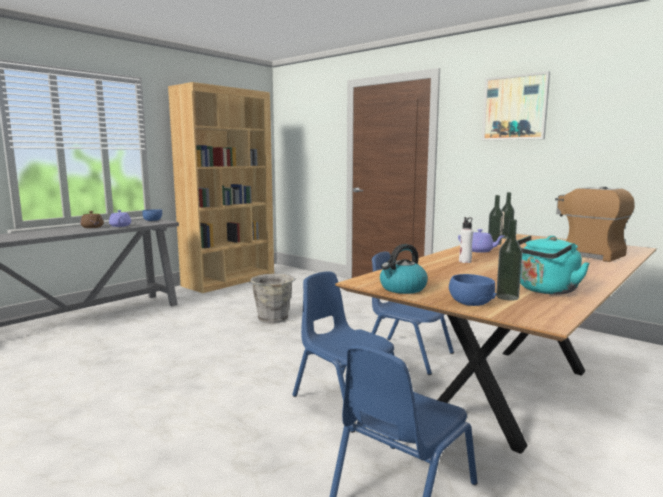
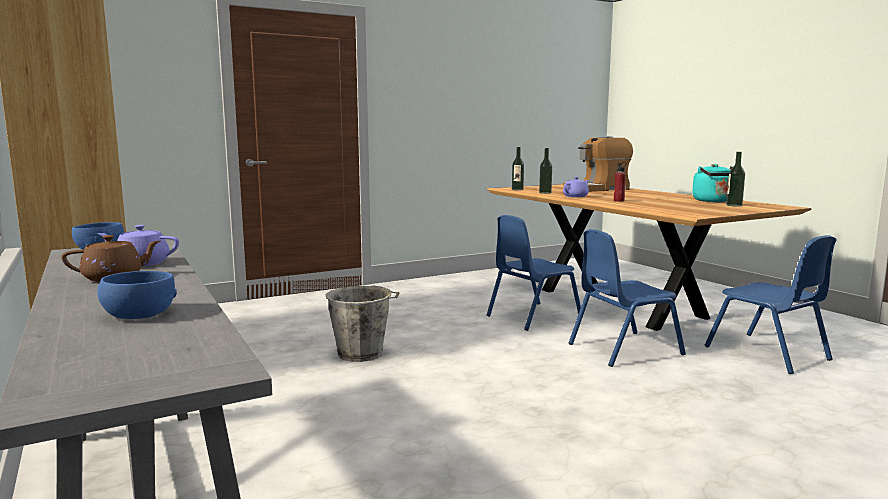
camera: 70 degrees left, 0 degrees up
(402, 288) = (715, 213): kettle -> none
(465, 261) = (619, 201): white bottle -> red bottle
(470, 302) = (750, 209): blue bowl -> blue bowl (140, 314)
(515, 108) = (447, 65): picture -> none

